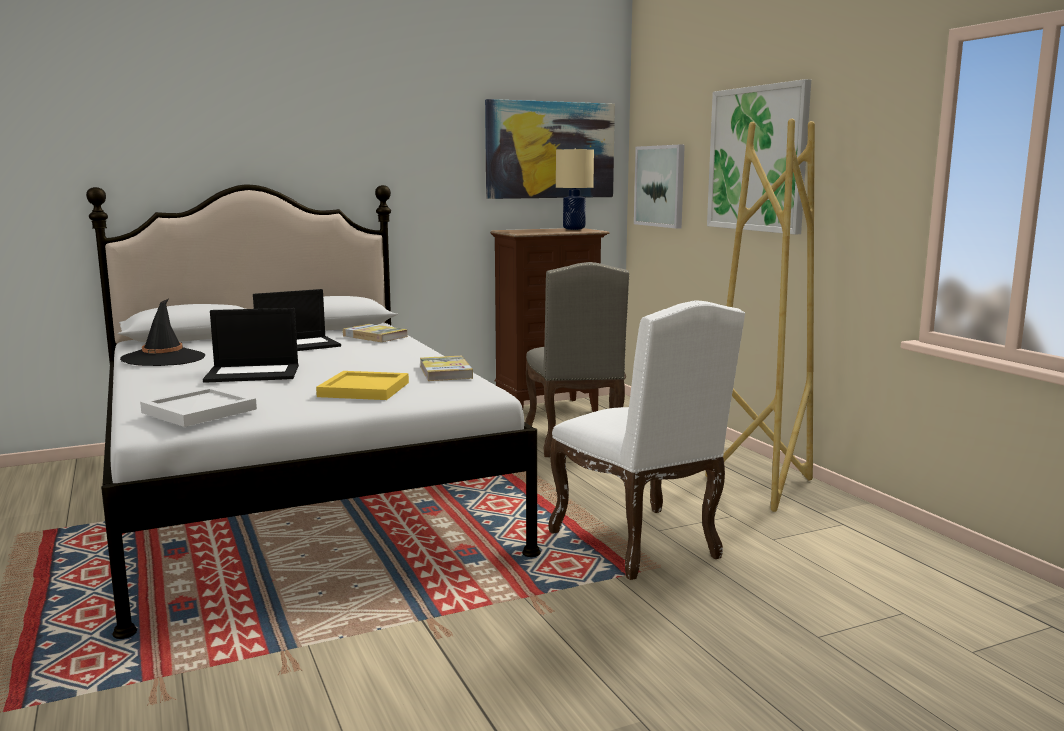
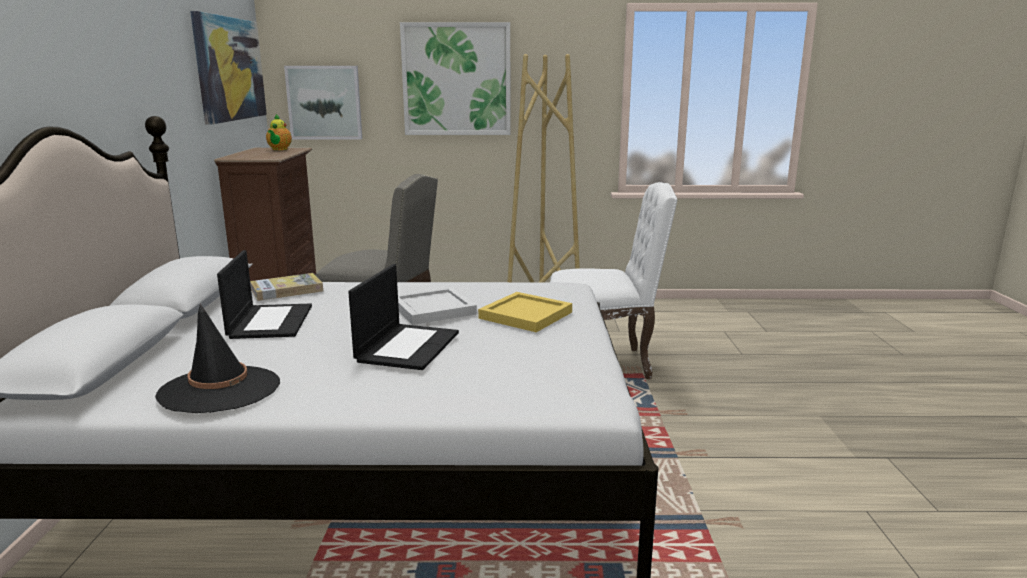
camera: 65 degrees left, 5 degrees up
(197, 411) = (562, 376): white tray -> white tray (432, 309)
(445, 372) = (490, 287): book -> none
(574, 229) = (279, 149): beige table lamp -> teapot

